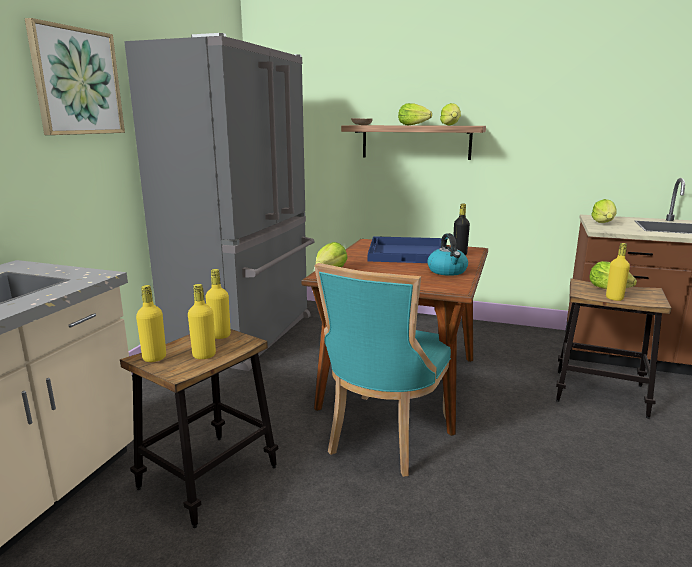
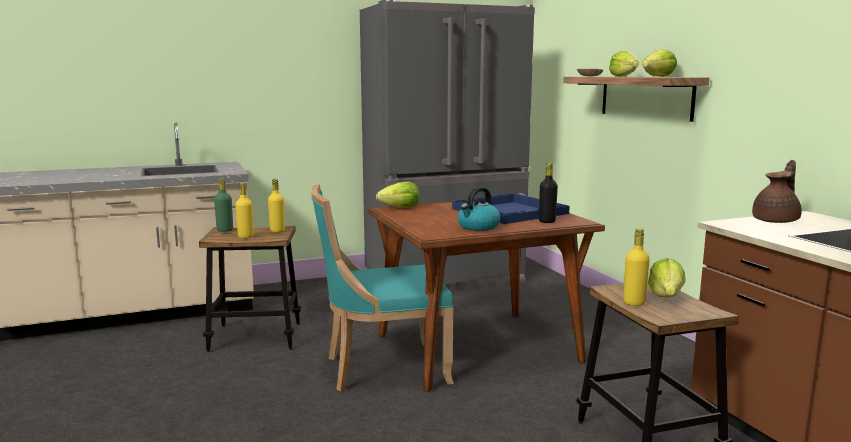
camera: 50 degrees right, 5 degrees down
(77, 82) = (310, 43): picture -> none
(154, 358) = (225, 230): yellow bottle -> green bottle
(603, 223) = (776, 221): lettuce -> brown teapot

